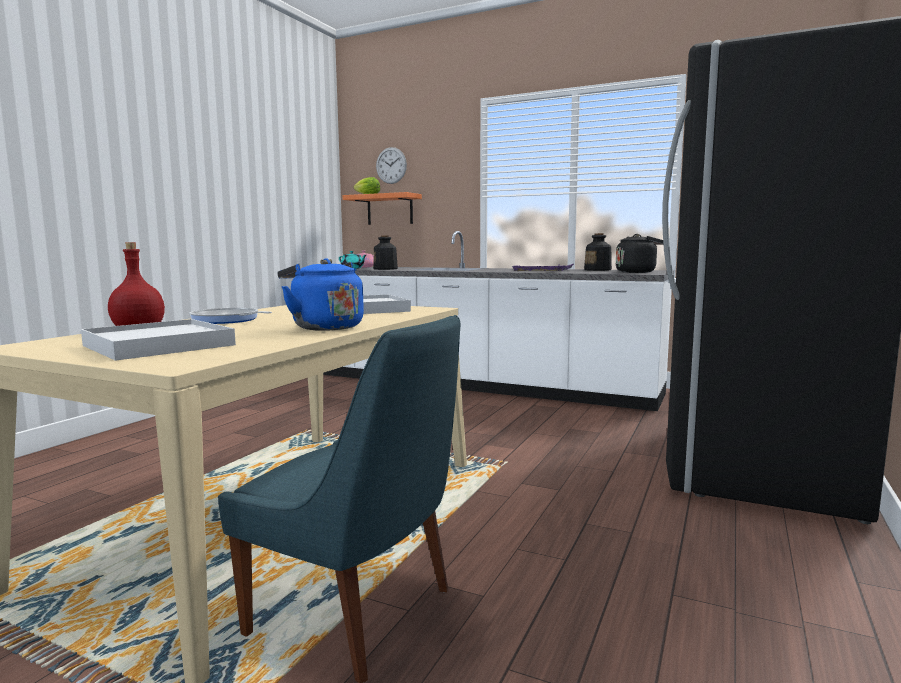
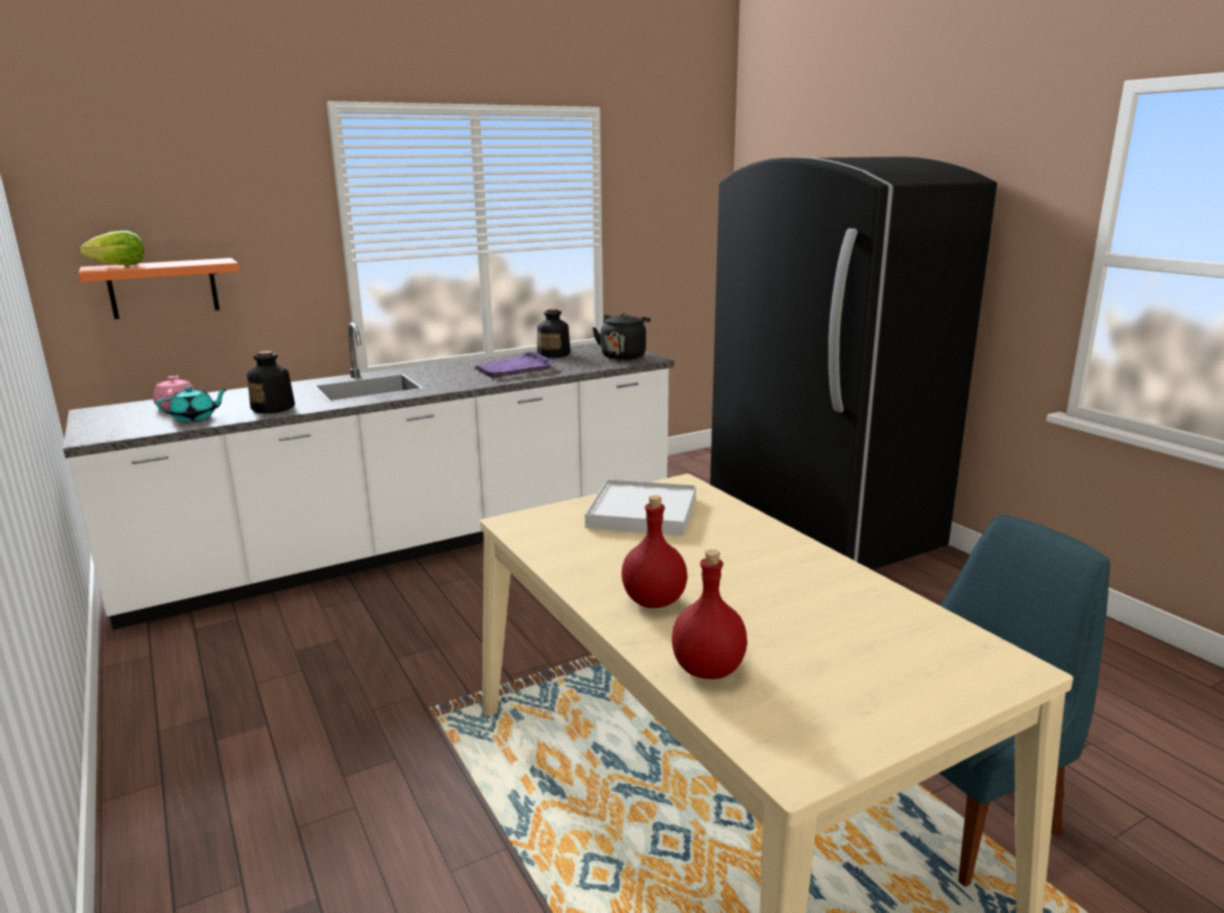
camera: 55 degrees left, 10 degrees up
(158, 345) = (867, 667): white tray -> none
(227, 320) = (655, 601): frying pan -> red bottle
(324, 327) = (792, 562): blue kettle -> none
(391, 165) = (153, 206): wall clock -> none

